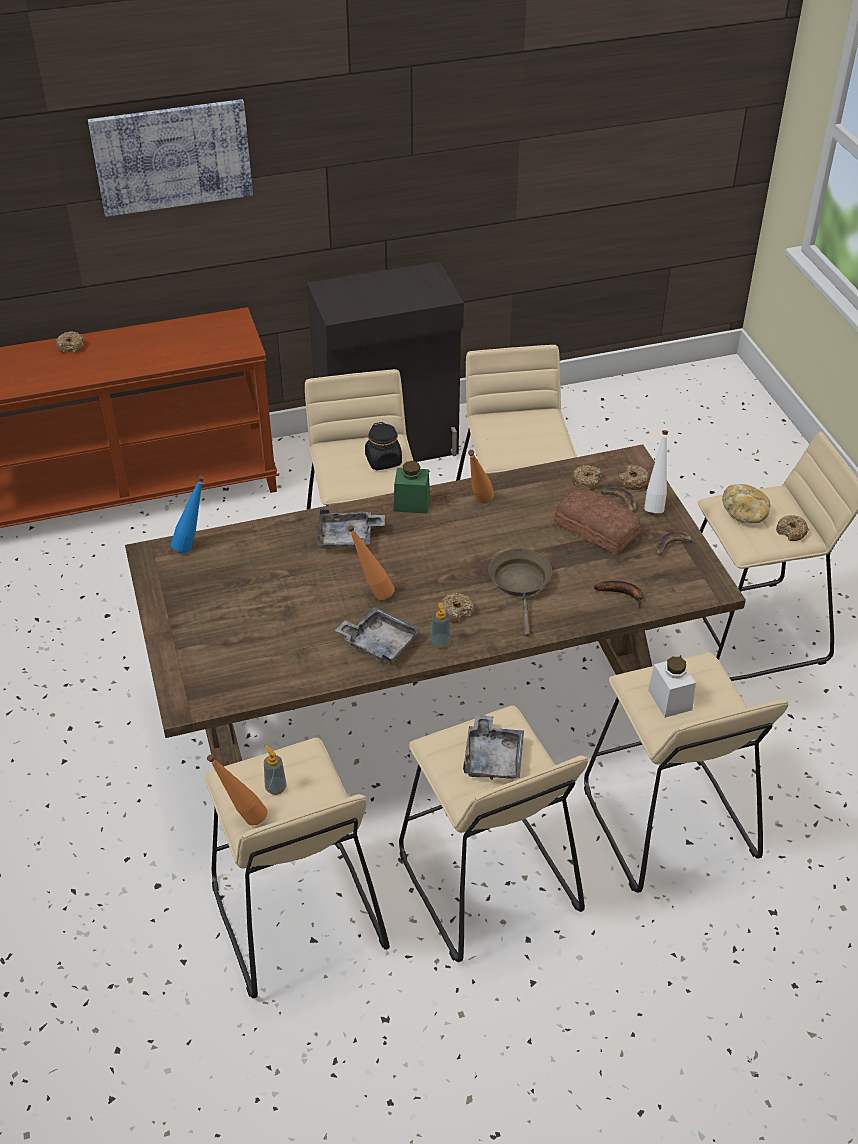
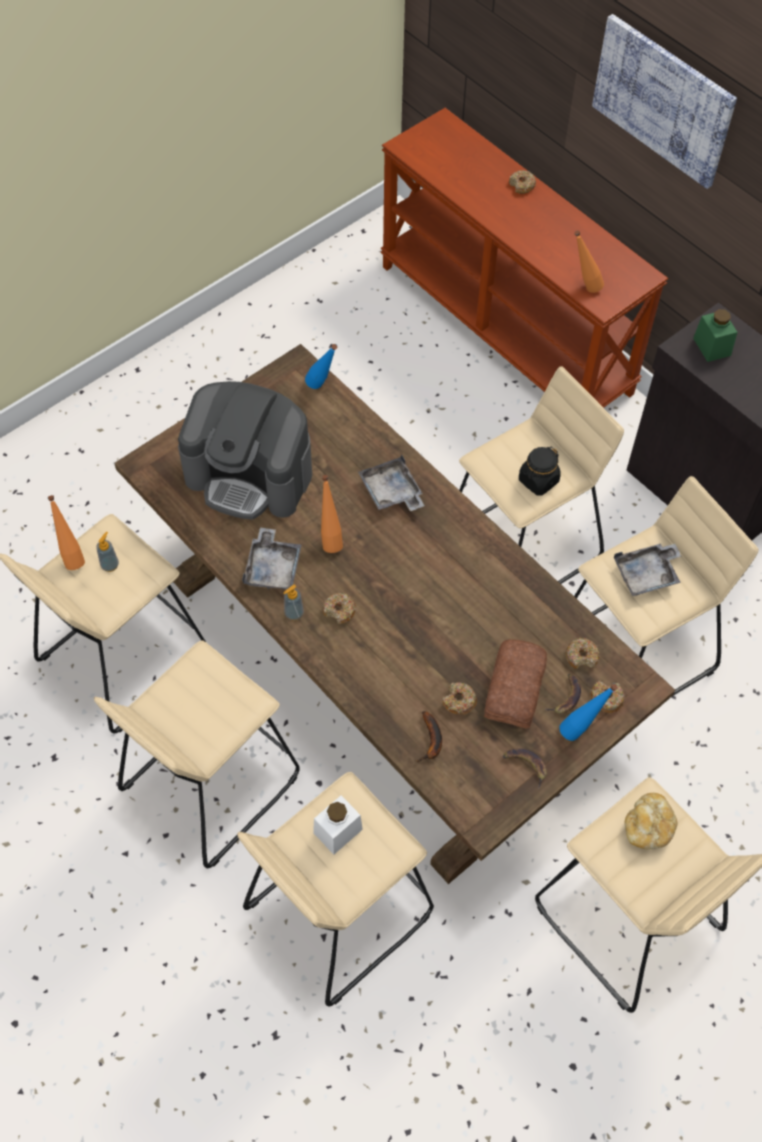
camera: 65 degrees right, 15 degrees up
(258, 627) = (250, 475): none -> coffee machine
(411, 503) = (464, 522): green jar -> green jar (712, 346)
(478, 504) = (494, 576): orange bottle -> orange bottle (584, 287)
(493, 757) = (205, 707): grey tray -> grey tray (647, 575)
(520, 584) = (400, 650): brown frying pan -> none
(654, 504) = (581, 729): white bottle -> blue bottle
(791, 532) = (644, 883): donut -> donut (459, 701)

